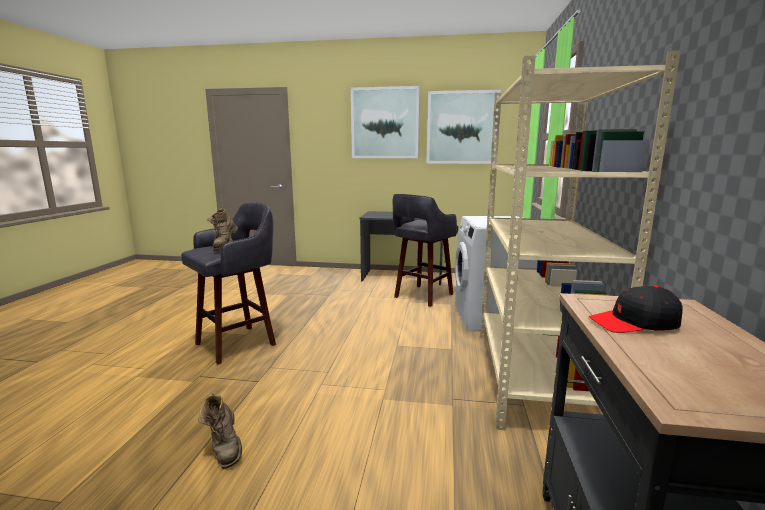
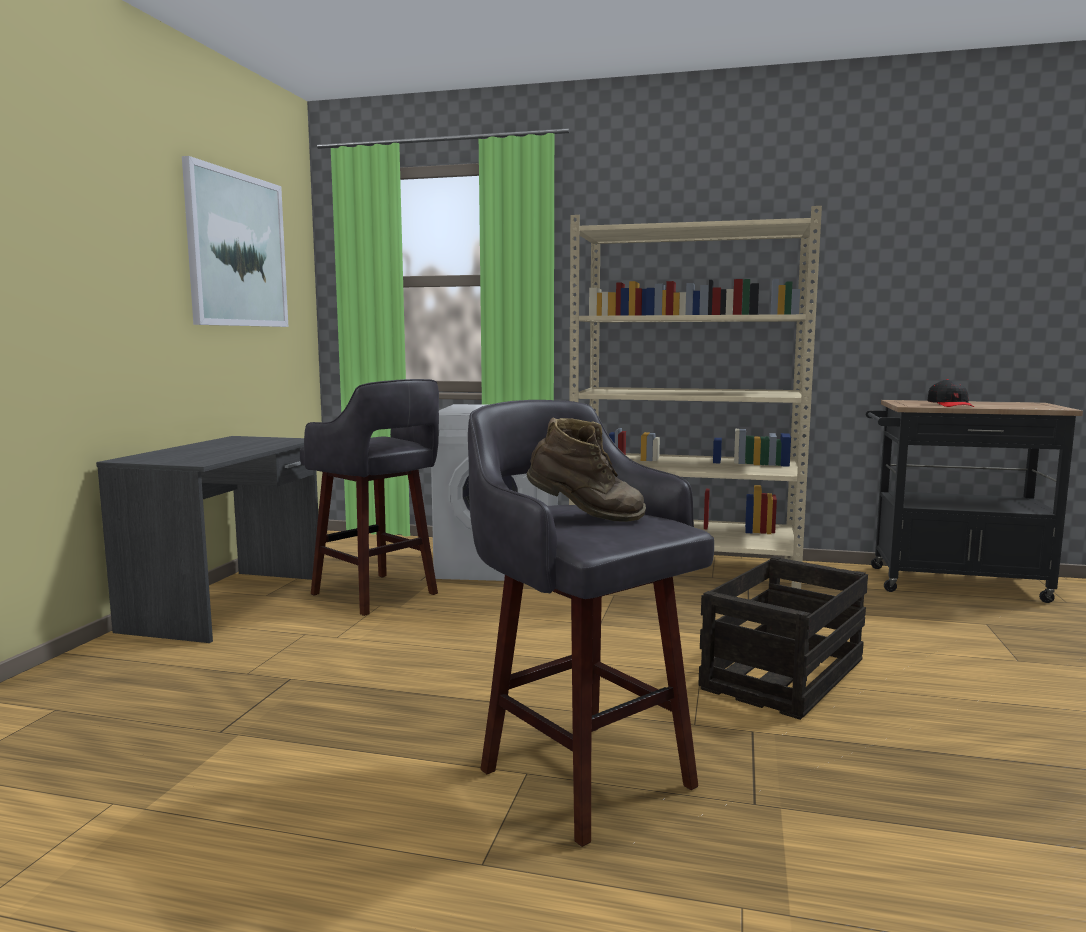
camera: 85 degrees left, 5 degrees down
(225, 449) = (951, 737): brown boot -> none
(322, 398) = (783, 675): none -> crate
(385, 123) = (108, 214): picture -> none

